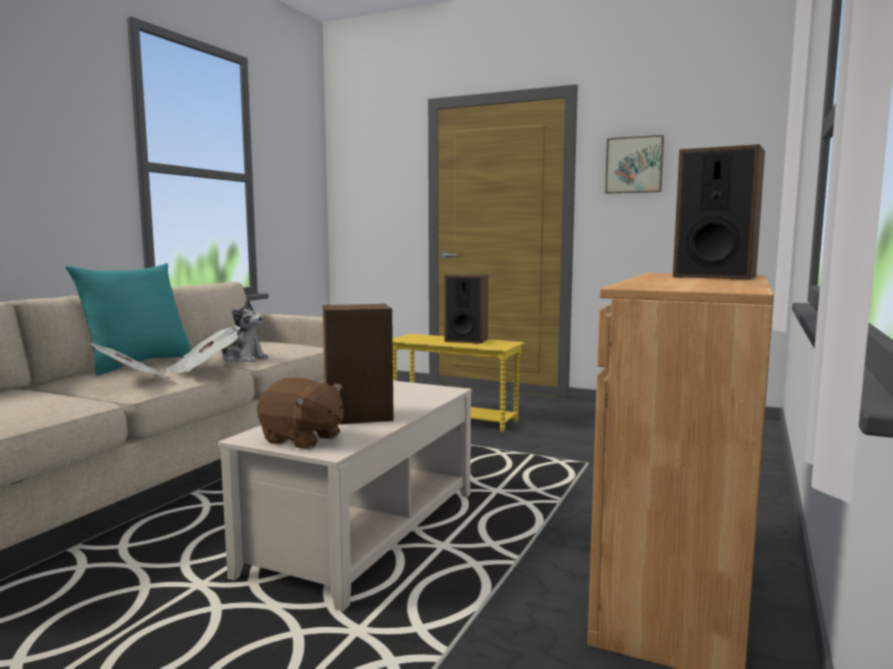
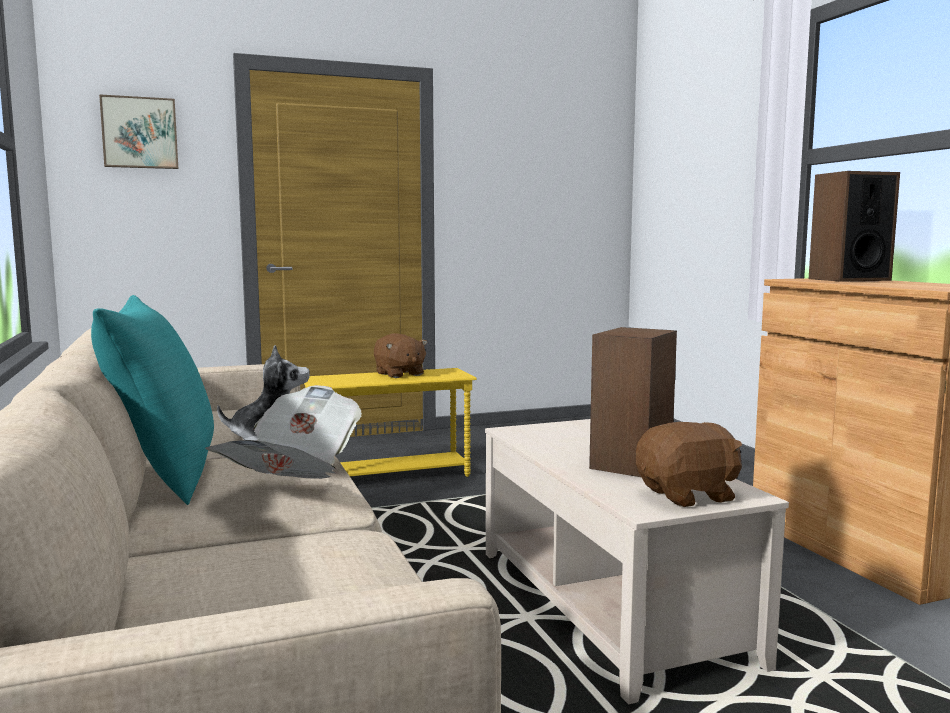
camera: 45 degrees left, 0 degrees up
(466, 340) = (399, 374): speaker -> brown plush toy
(634, 165) = (495, 166): picture -> picture (140, 133)

